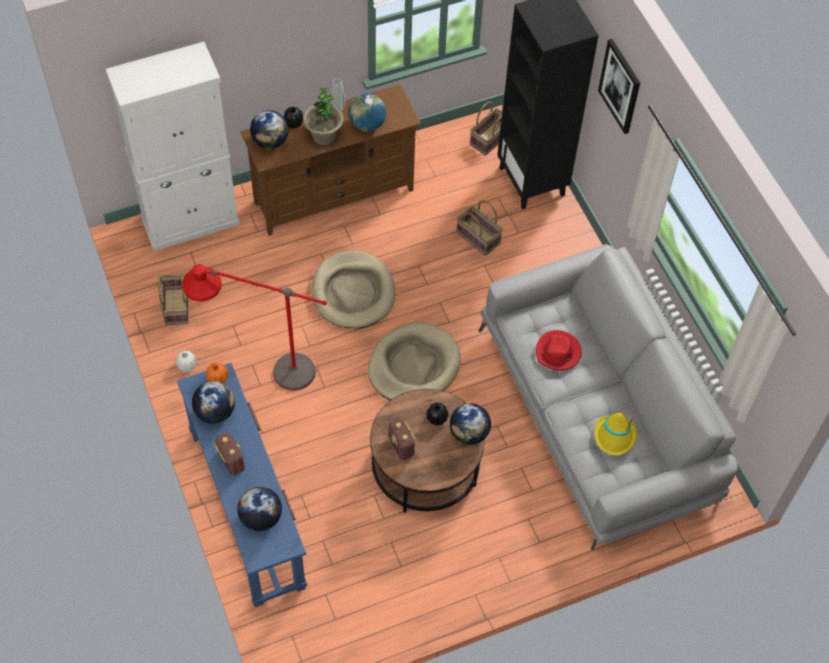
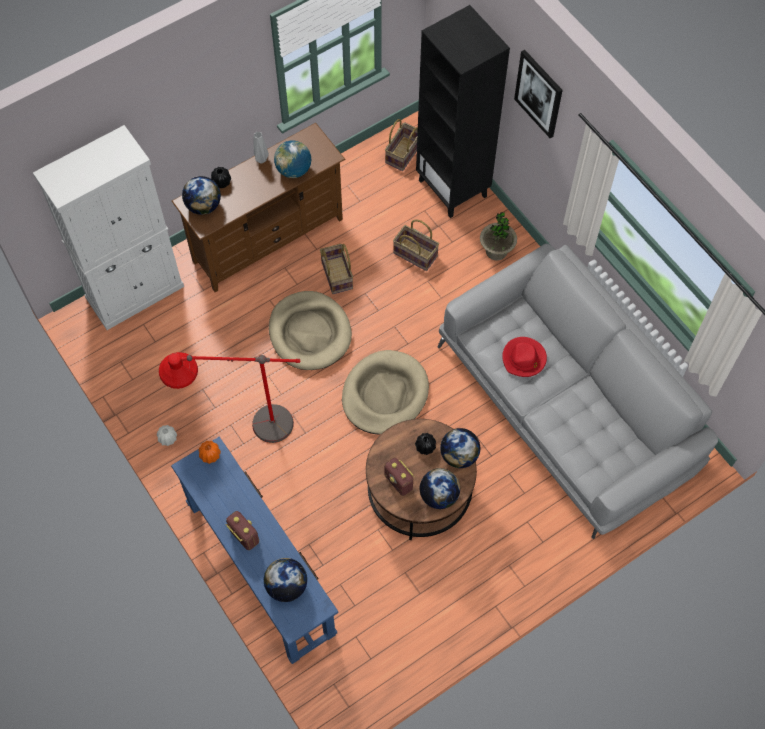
camera: 10 degrees left, 5 degrees up
(176, 306) = (142, 381): basket -> basket (336, 275)
(215, 412) = (216, 490): globe -> globe (439, 495)
(324, 135) = (254, 189): potted plant -> potted plant (496, 251)
(614, 437) = (596, 431): yellow hat -> none

